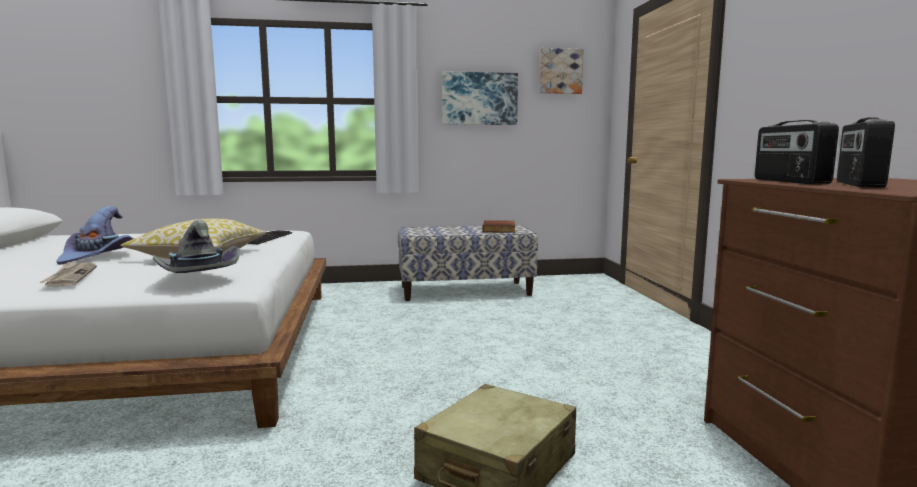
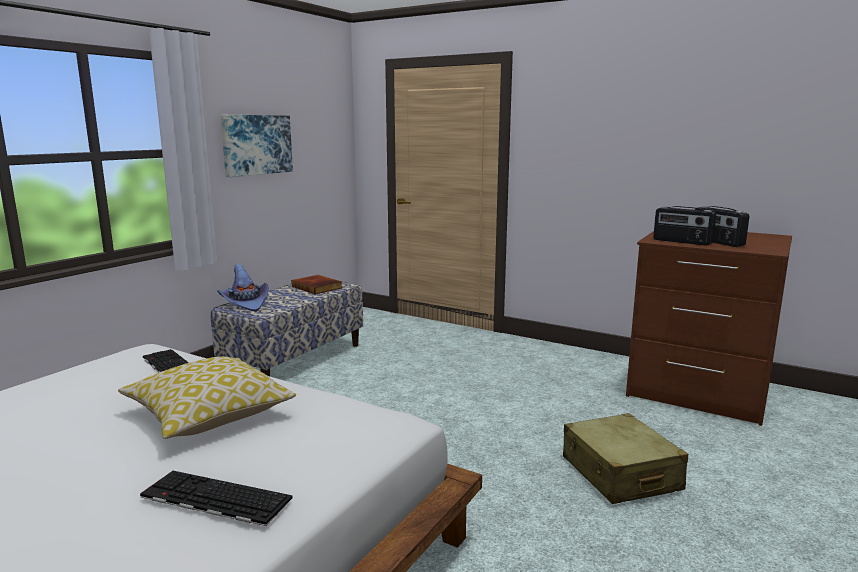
camera: 50 degrees left, 5 degrees up
(70, 276) = (213, 498): newspaper -> keyboard
(98, 256) = (80, 471): purple hat -> purple hat (245, 303)
(197, 276) = (355, 430): grey hat -> none
(560, 71) = (318, 113): picture -> none

